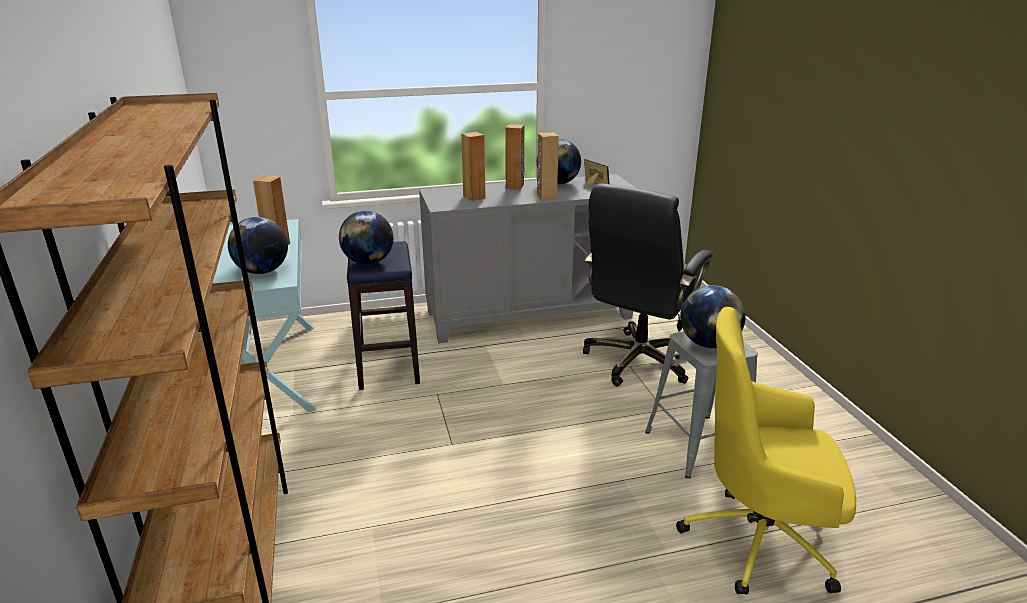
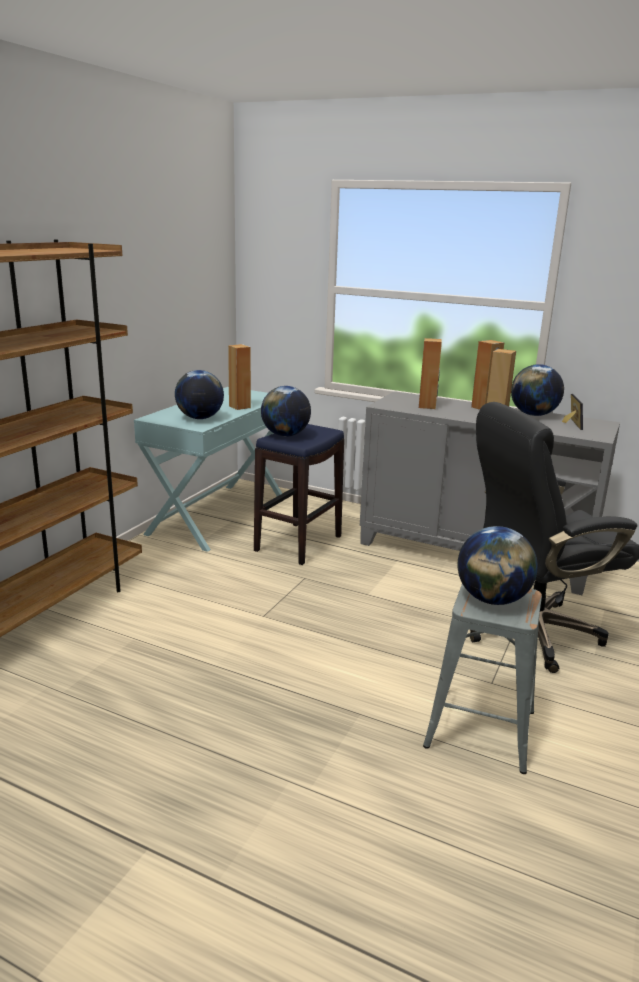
camera: 40 degrees right, 5 degrees down
(757, 543) = (407, 840): yellow office chair -> none

